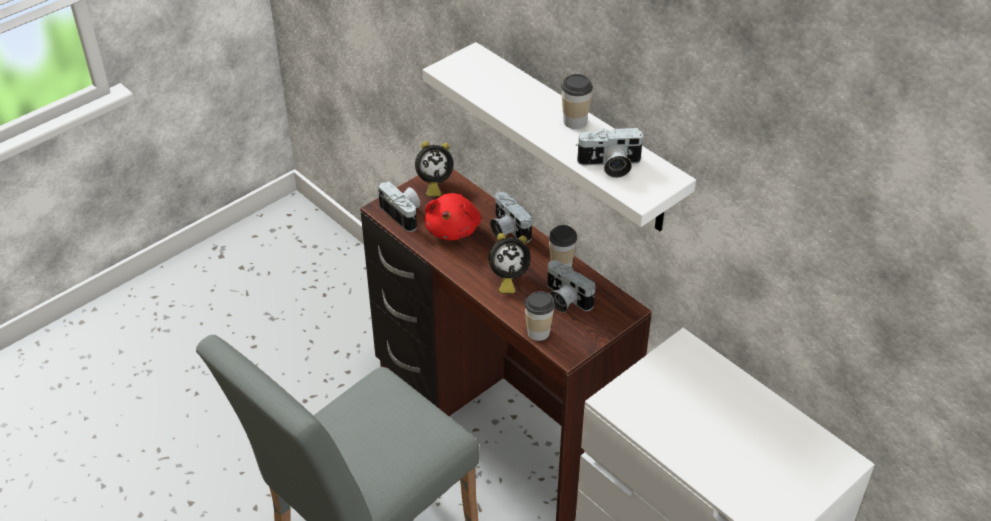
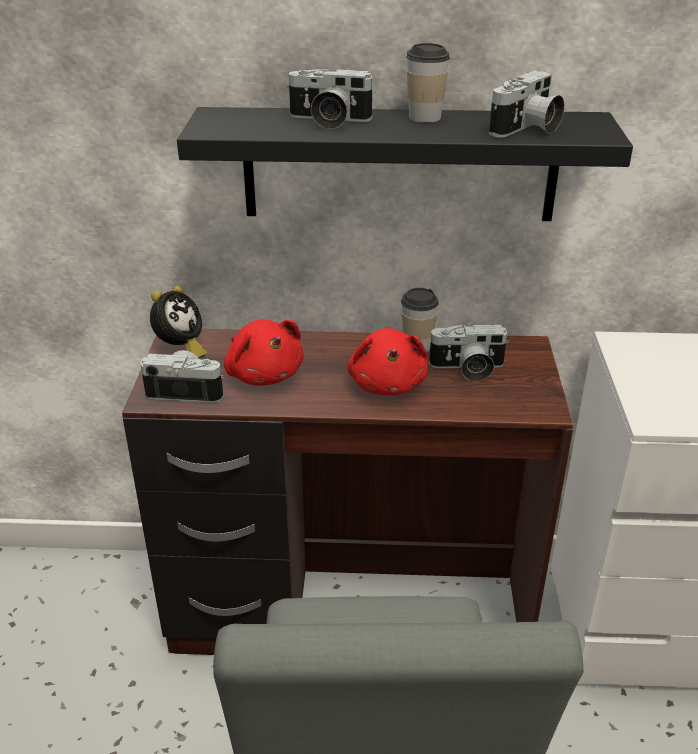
camera: 45 degrees left, 10 degrees down
(506, 230) = (320, 347): camera -> camera (328, 121)
(507, 278) = (387, 383): alarm clock -> red plush toy
(538, 332) = (492, 408): cup -> none
(576, 139) = (400, 165): white shelf -> black shelf

